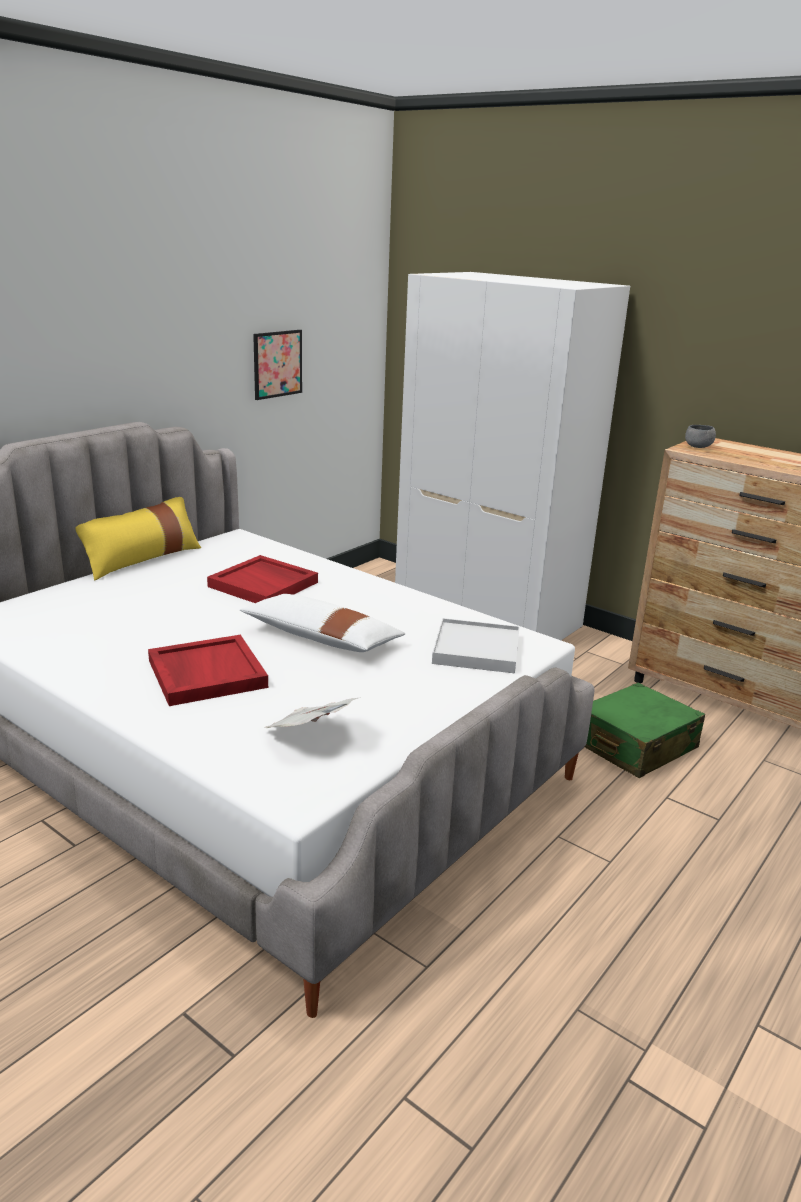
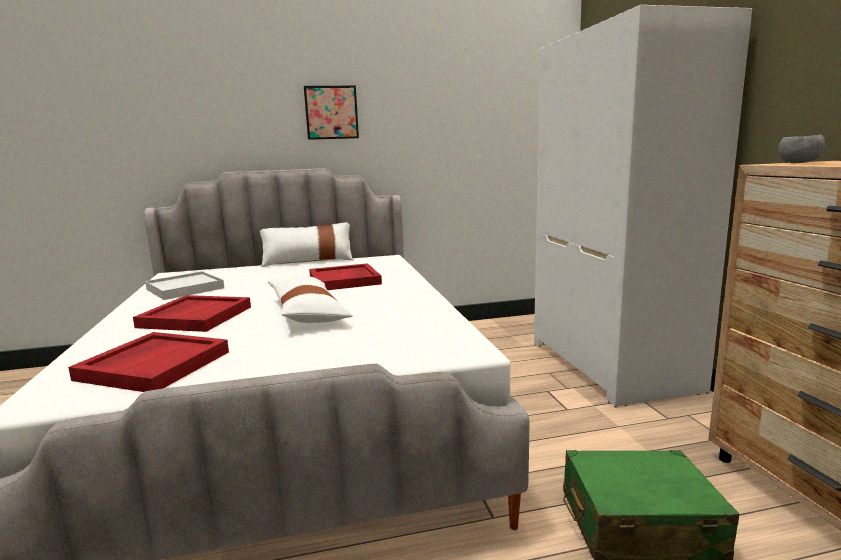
camera: 40 degrees right, 10 degrees down
(142, 559) = (308, 261): yellow pillow -> white pillow
(277, 364) = (457, 139): picture -> picture (331, 112)
(311, 735) = (154, 365): newspaper -> red tray
(476, 650) = (402, 343): white tray -> white tray (185, 289)

